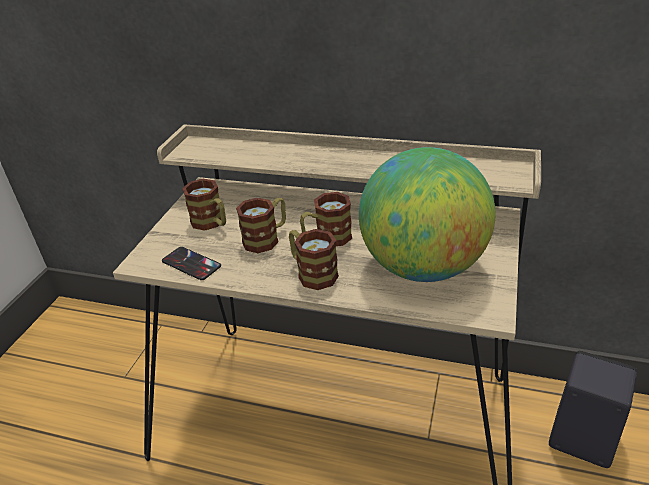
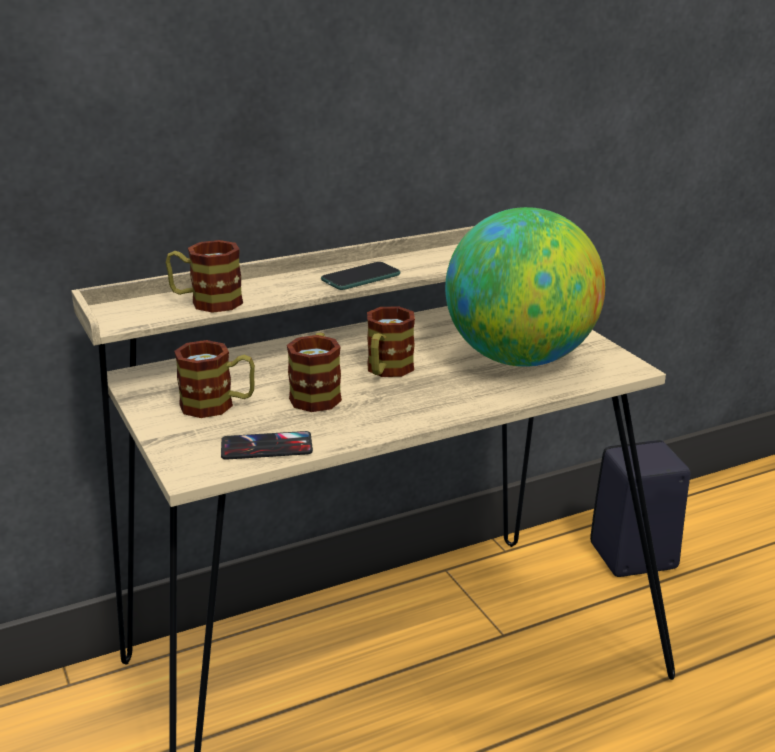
camera: 45 degrees left, 10 degrees down
(312, 273) = (423, 401): mug -> mug (206, 302)
(348, 165) = (360, 278): none -> phone

